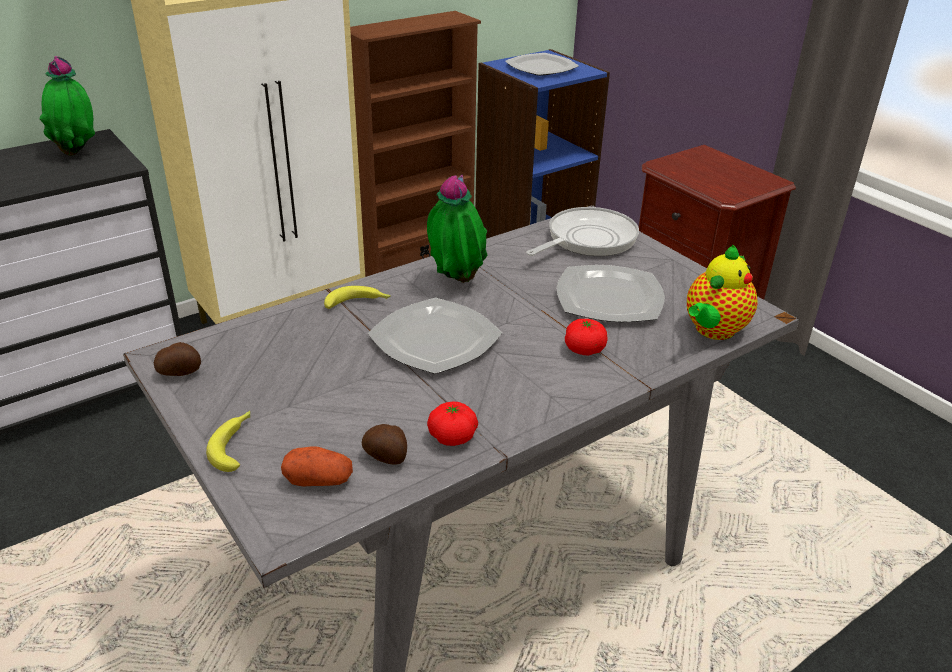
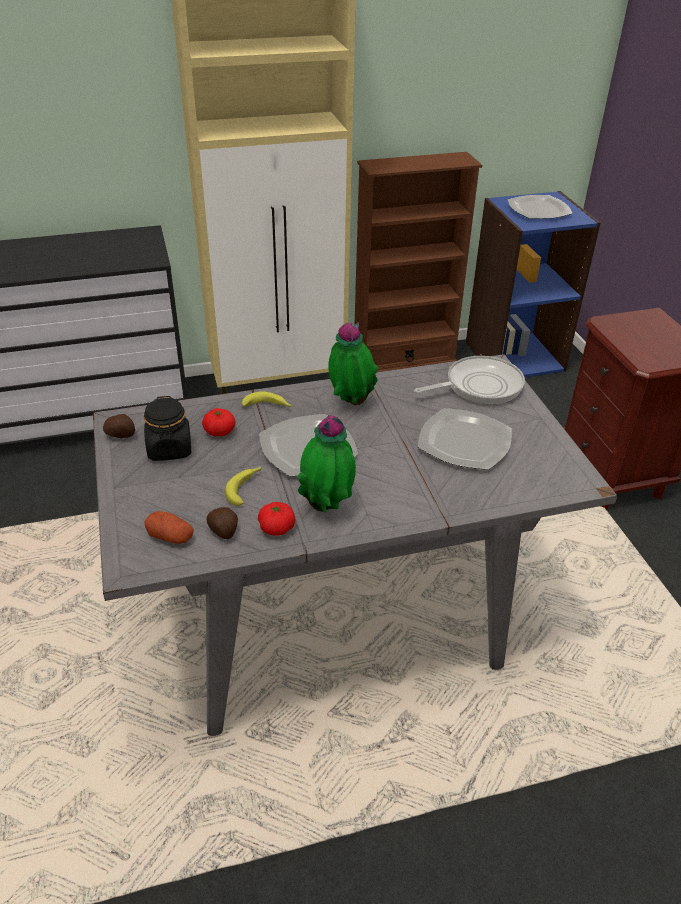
camera: 20 degrees right, 5 degrees up
(78, 153) = (129, 244): potted plant -> potted plant (327, 507)
(235, 445) = (130, 497): banana -> banana (246, 488)
(257, 375) = (170, 449): none -> black jar
(584, 349) = (416, 482): tomato -> tomato (219, 431)
(713, 331) = (533, 489): teapot -> none

